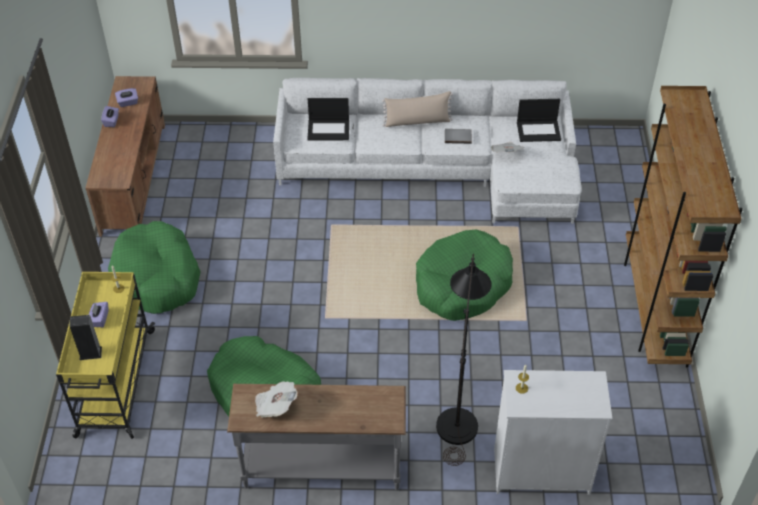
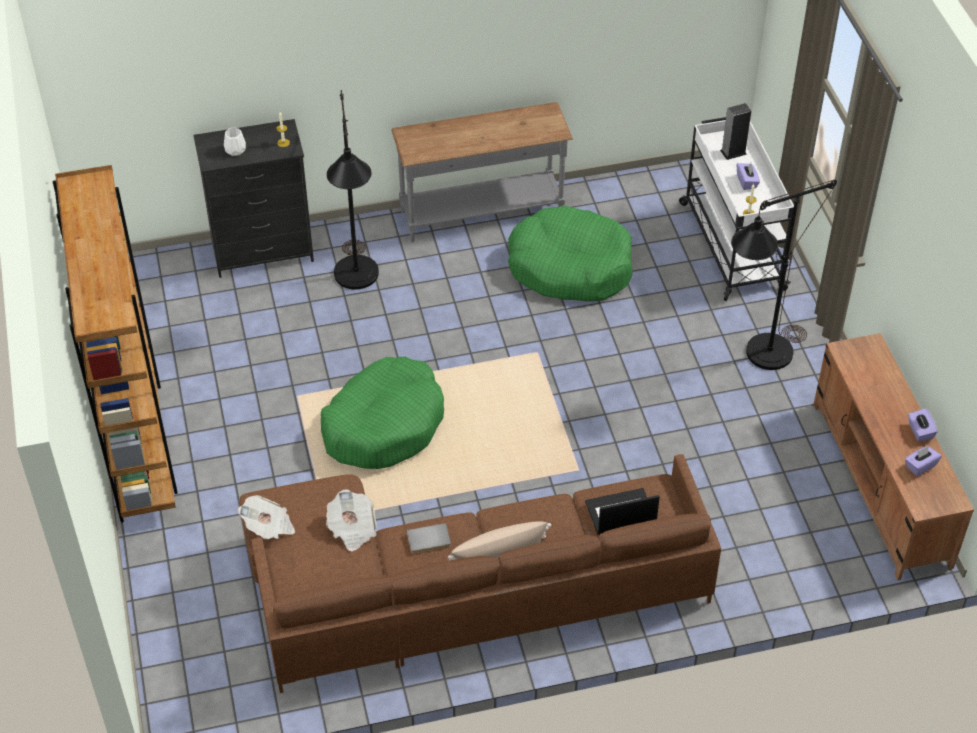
camera: 165 degrees right, 0 degrees up
(115, 384) = (730, 244): yellow cart -> white cart
(157, 277) = (760, 359): green dog bed -> black floor lamp
(275, 406) = (522, 126): newspaper -> newspaper (268, 527)
(438, 168) = (459, 591): white sofa -> brown sofa
(539, 130) = (310, 580): laptop -> none
(541, 470) = (262, 252): white dresser -> black dresser
(570, 389) = (235, 150): none -> white vase

